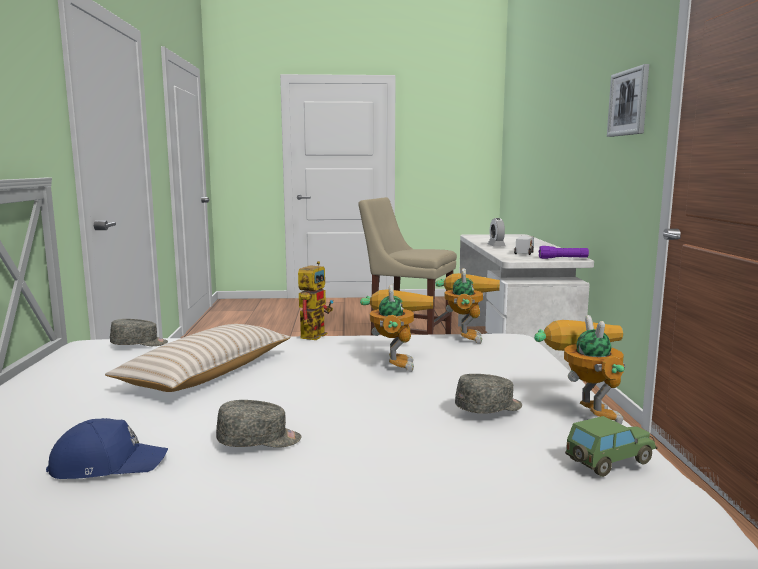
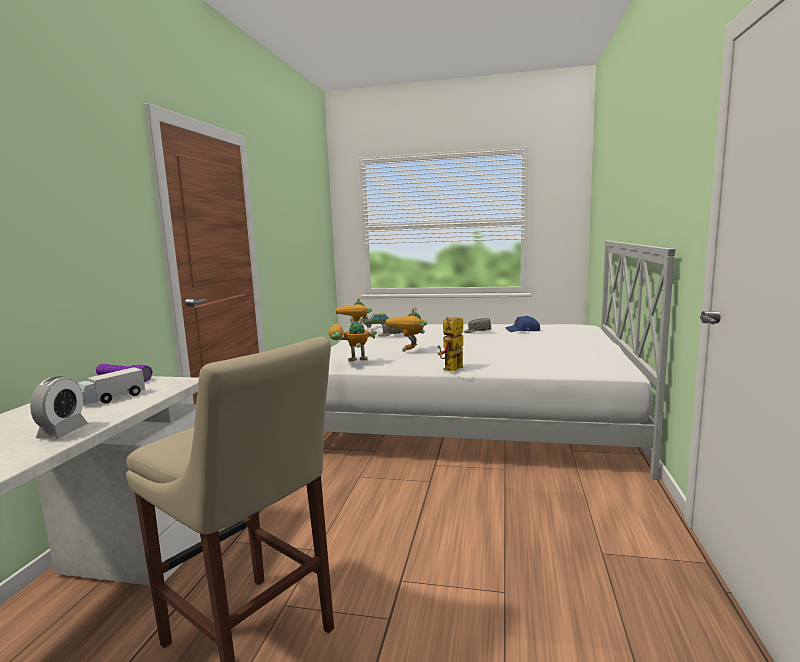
camera: 165 degrees left, 0 degrees up
(139, 344) = (575, 364): grey cap -> none
(207, 374) = (512, 350): beige pillow -> none
(464, 336) = (350, 363): toy robot -> toy robot turned 60 degrees clockwise
(629, 102) = (99, 192): picture -> none

